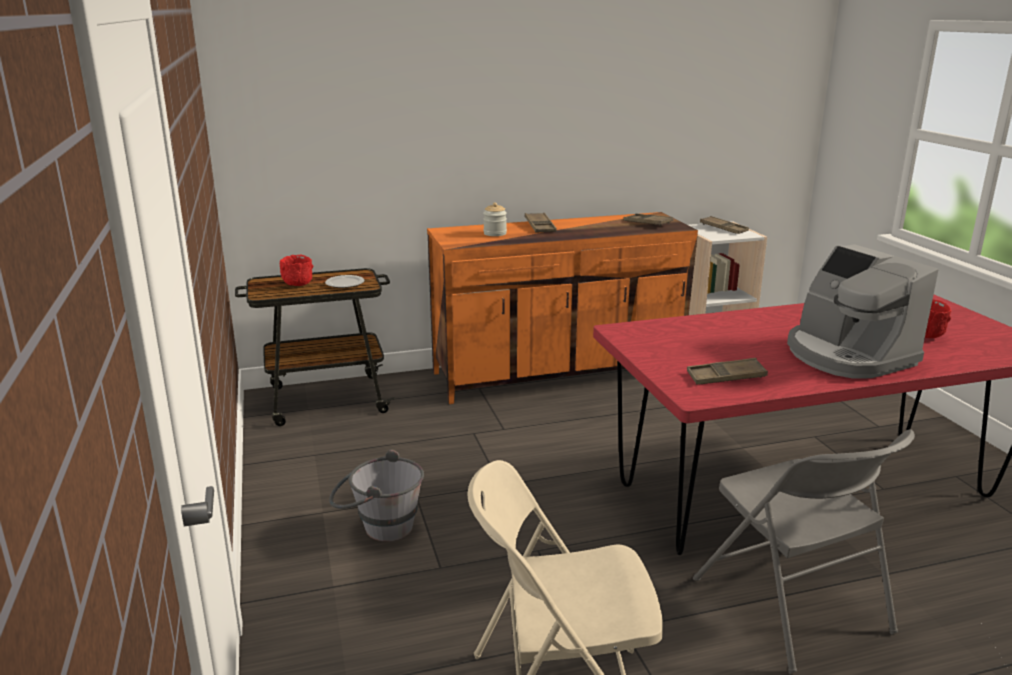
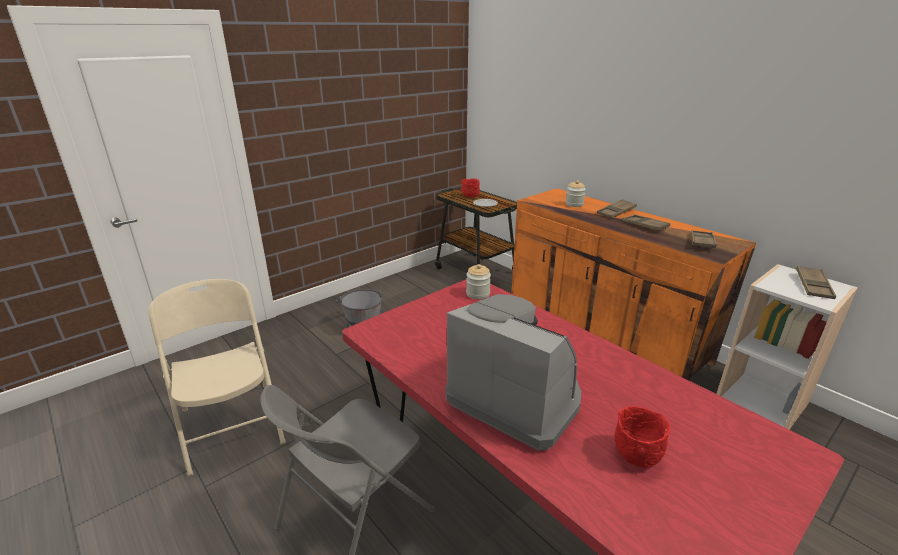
camera: 65 degrees right, 5 degrees up
(641, 332) = (478, 294): none -> jar
(726, 377) = (413, 339): brown tray -> brown tray (644, 225)
(847, 355) = (516, 398): coffee machine -> coffee machine turned 90 degrees clockwise

